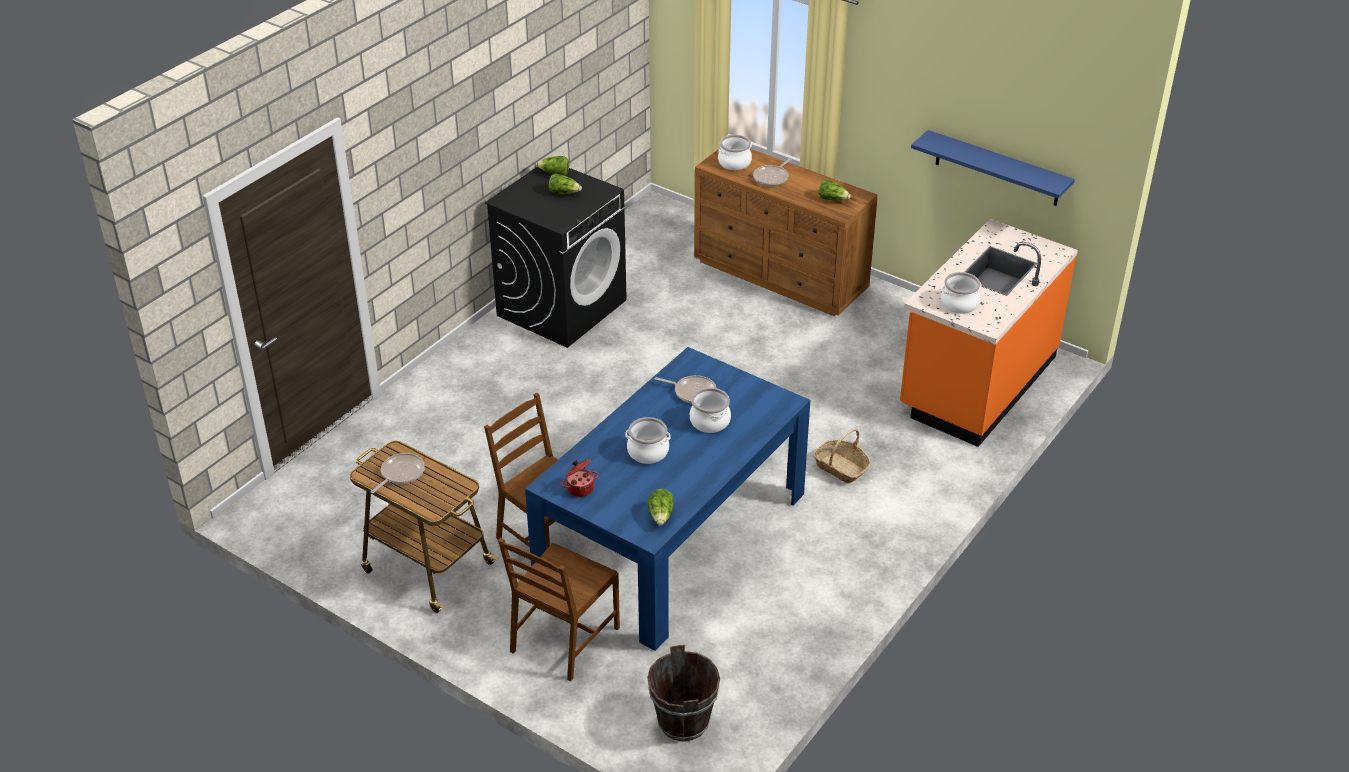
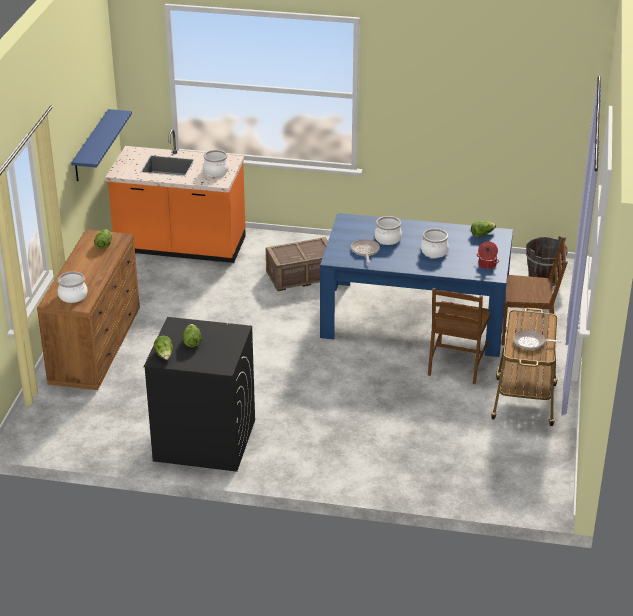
camera: 115 degrees left, 5 degrees down
(772, 177) = (86, 275): frying pan -> none
(841, 467) = (301, 276): basket -> crate

